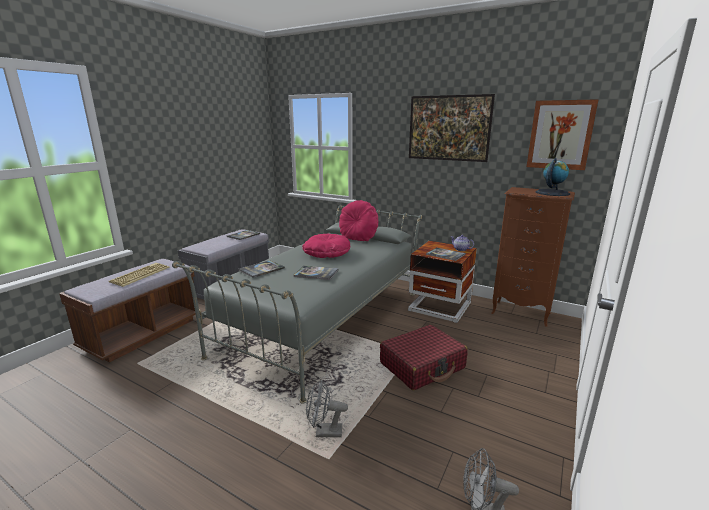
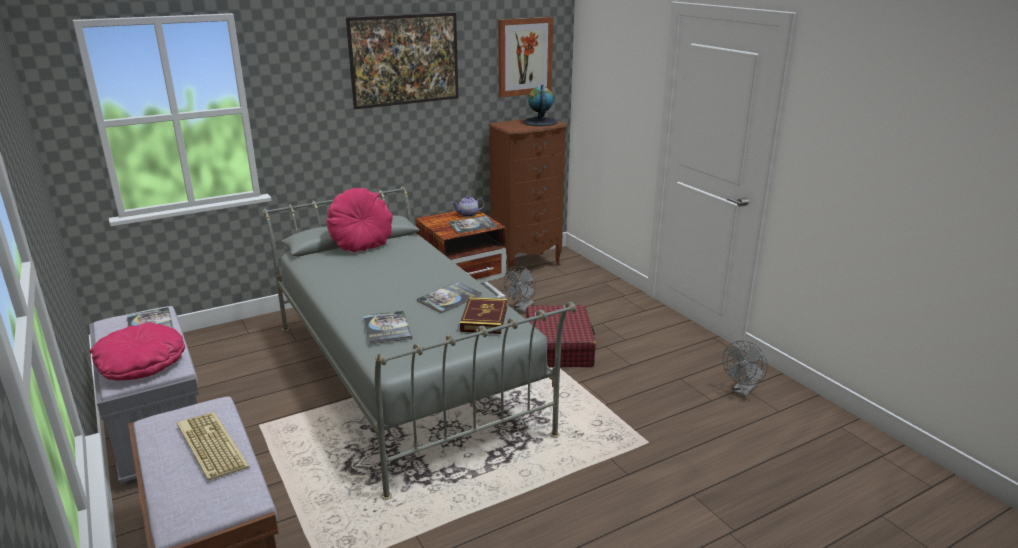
camera: 60 degrees left, 5 degrees up
(297, 289) = (484, 319): none -> book
(324, 432) = (611, 435): grey fan -> grey fan (522, 308)
(327, 253) = (388, 276): pink pillow -> pink pillow (142, 363)

